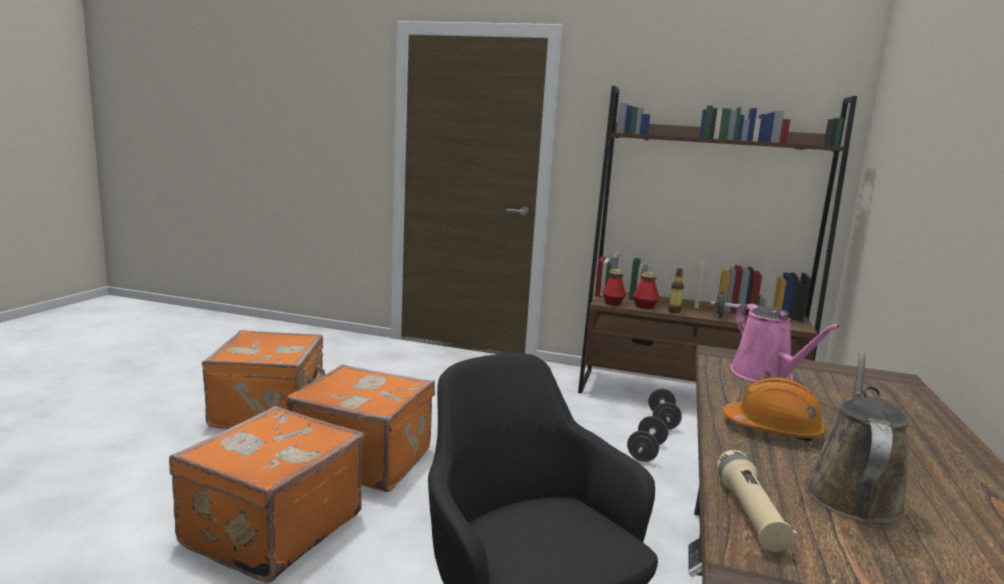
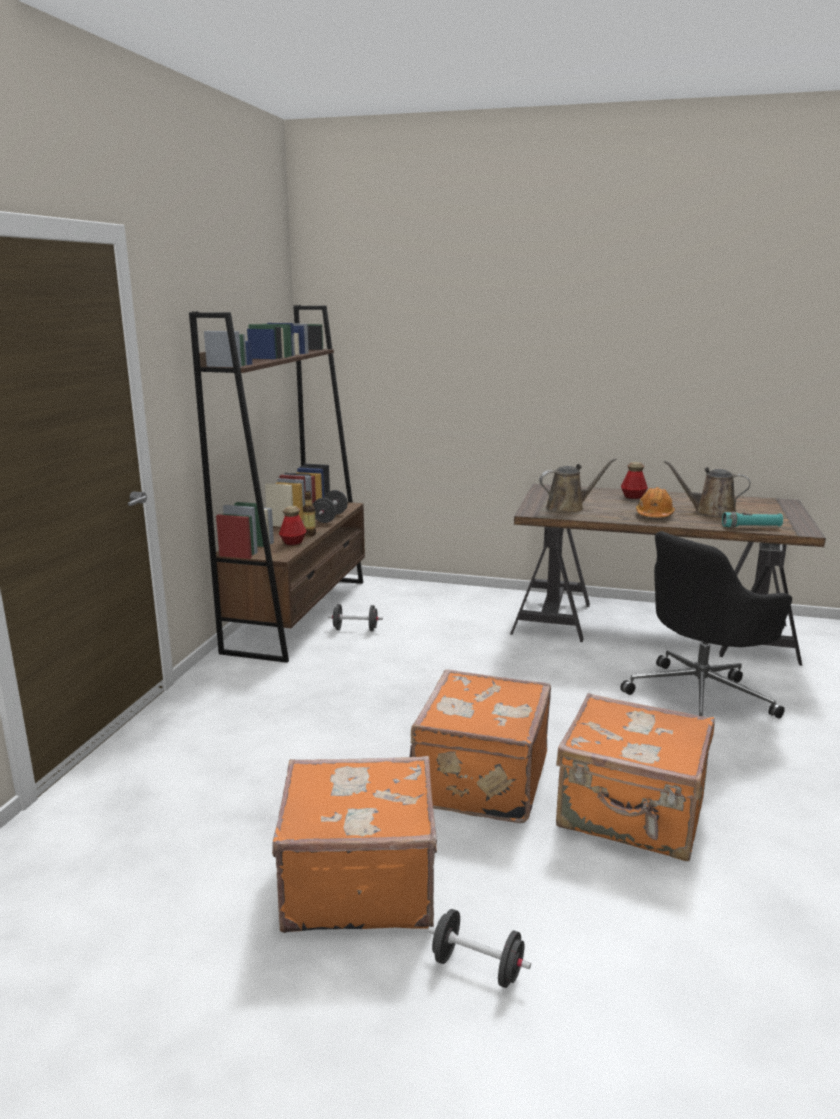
camera: 90 degrees left, 5 degrees up
(612, 303) = (282, 553): bottle -> bottle (633, 497)
(646, 452) = (420, 641): black dumbbell -> black dumbbell (477, 967)
(749, 513) = (751, 527): beige flashlight -> turquoise flashlight
(765, 376) = (568, 508): pink watering can -> brown watering can

